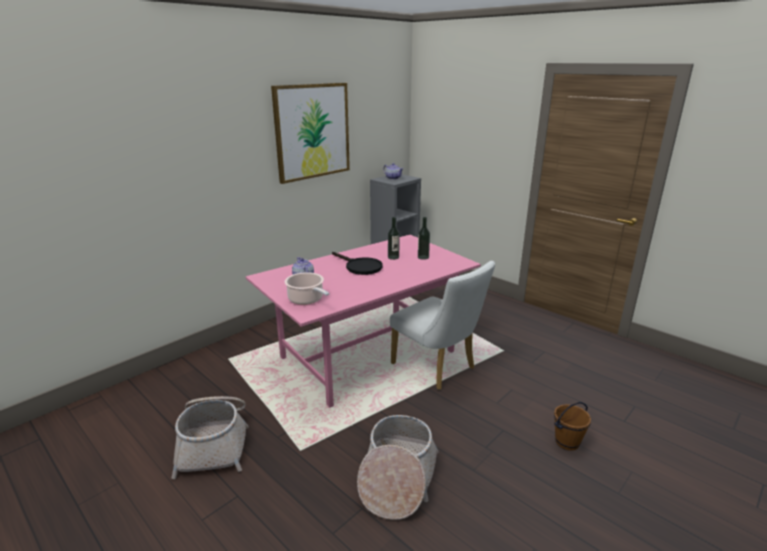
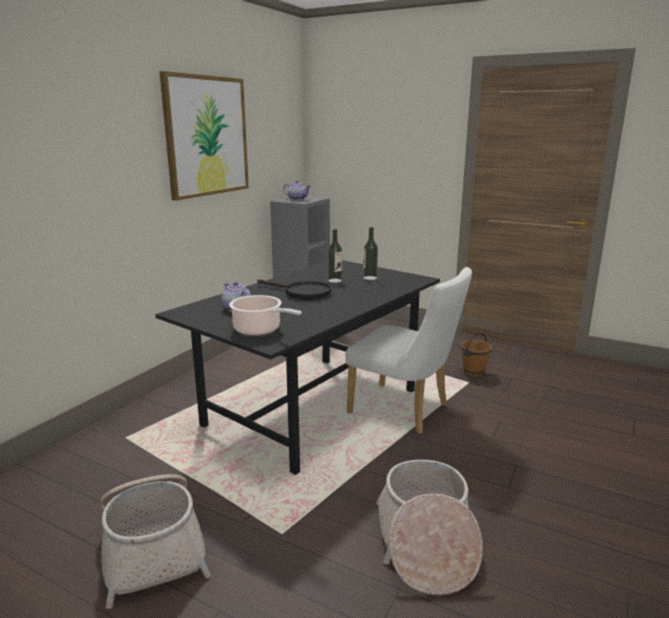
camera: 15 degrees left, 5 degrees down
(367, 355) = (313, 409): pink dining table -> black dining table
(566, 442) = (591, 466): brown bucket -> brown bucket (473, 372)

